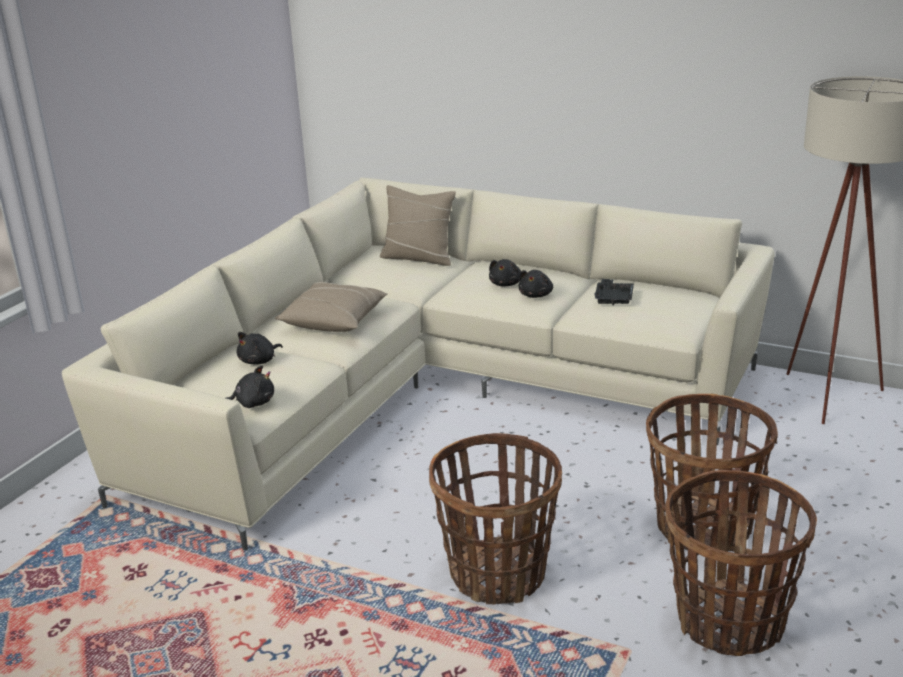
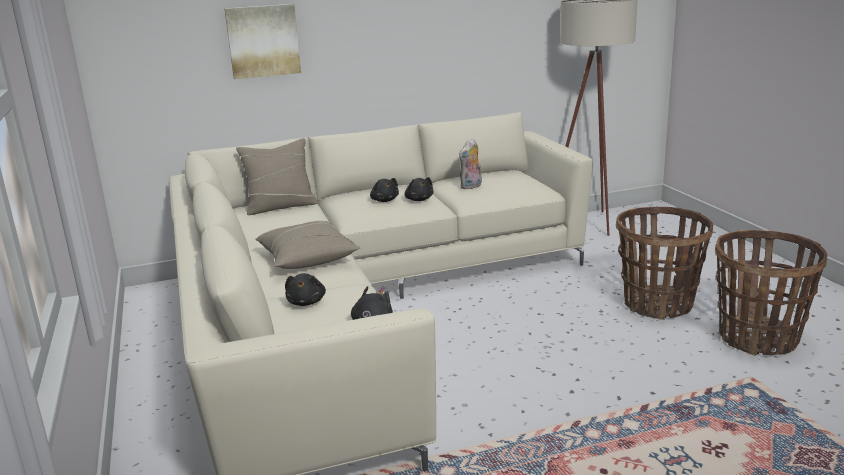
camera: 45 degrees left, 5 degrees down
(455, 74) = (263, 41): none -> picture
(498, 574) = (614, 383): basket -> none
(613, 298) = (471, 186): black tray -> plush toy

